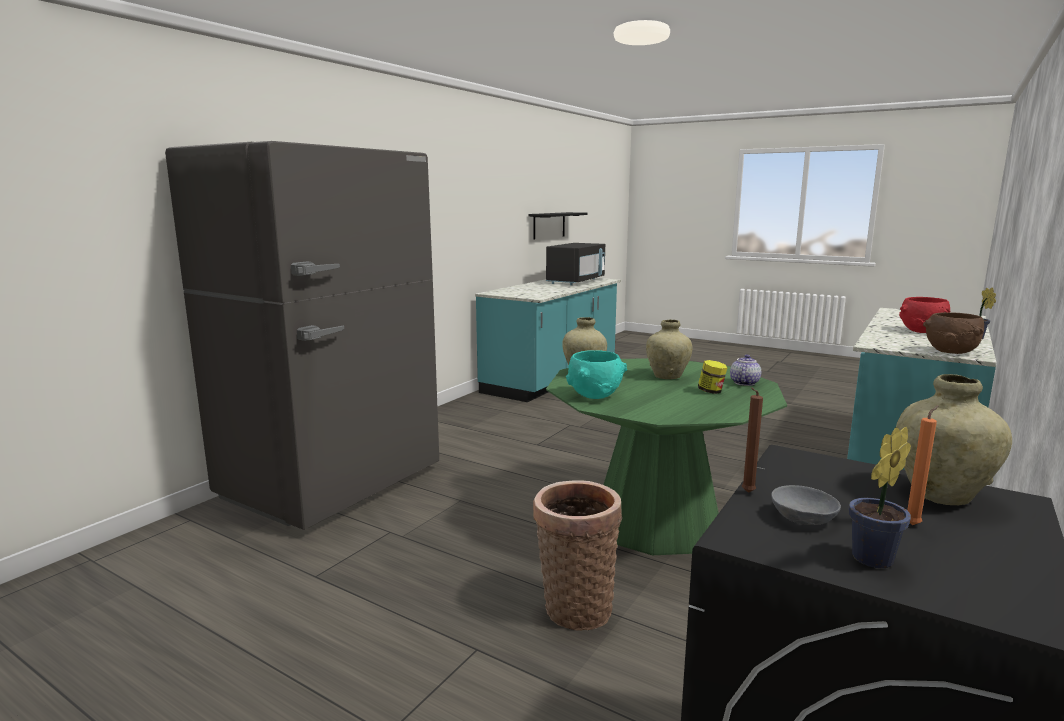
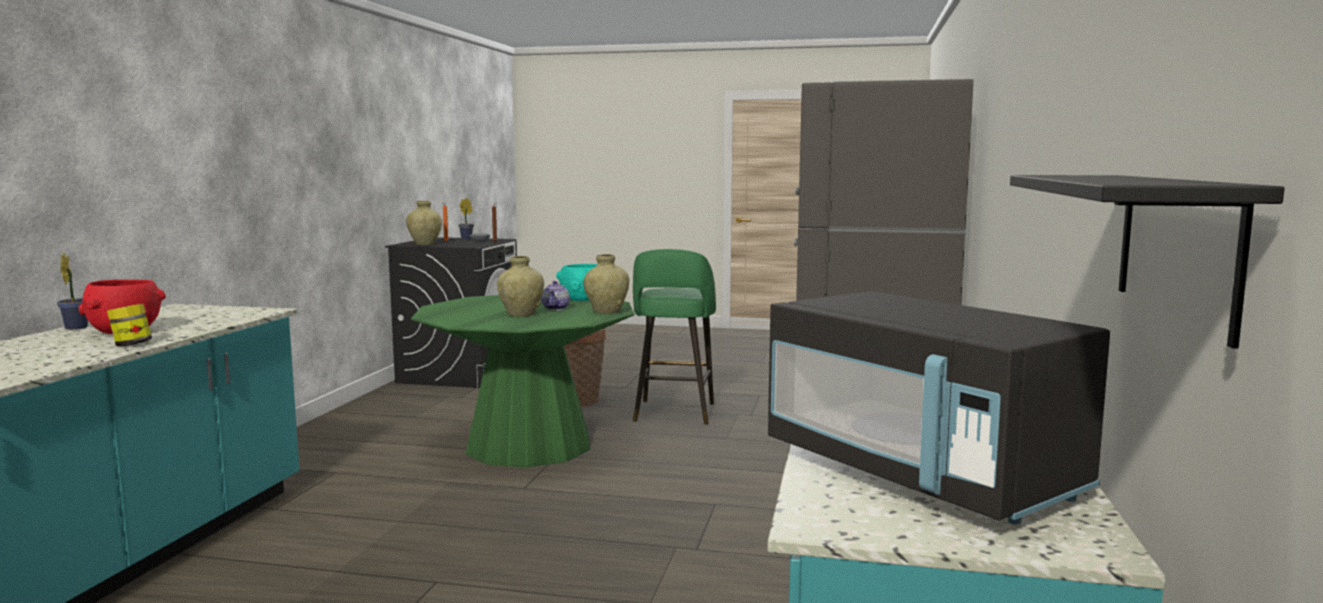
camera: 160 degrees right, 5 degrees down
(470, 551) = (673, 413): none -> green stool
(576, 281) = (920, 474): black microwave -> black microwave turned 45 degrees counterclockwise
(711, 391) = (482, 308): jar -> jar (131, 345)
(743, 383) = (446, 315): teapot -> teapot (556, 308)
(951, 352) = (191, 308): brown bowl -> none

